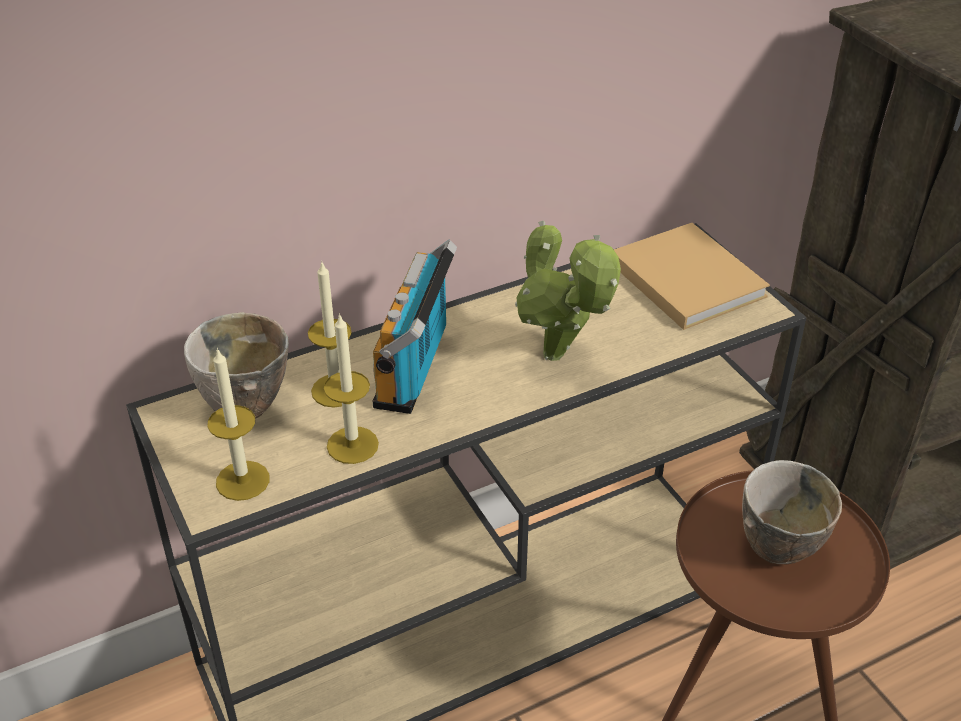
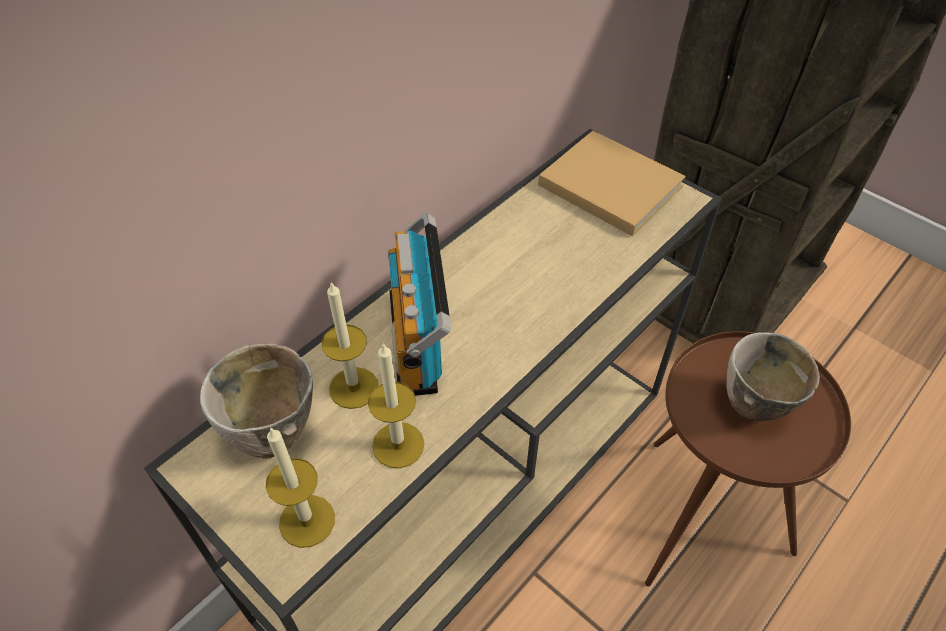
camera: 20 degrees left, 10 degrees up
(559, 358) = (542, 294): potted plant -> none

